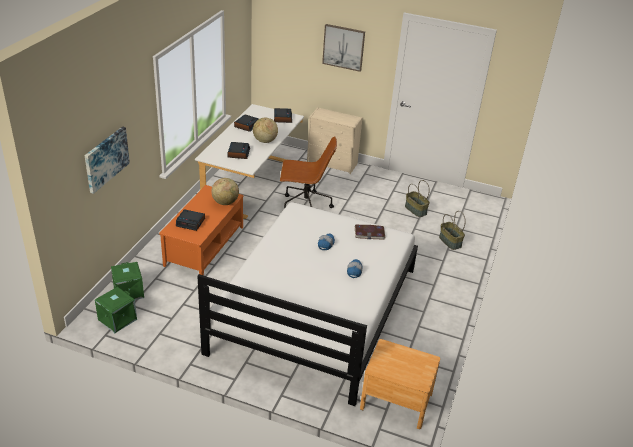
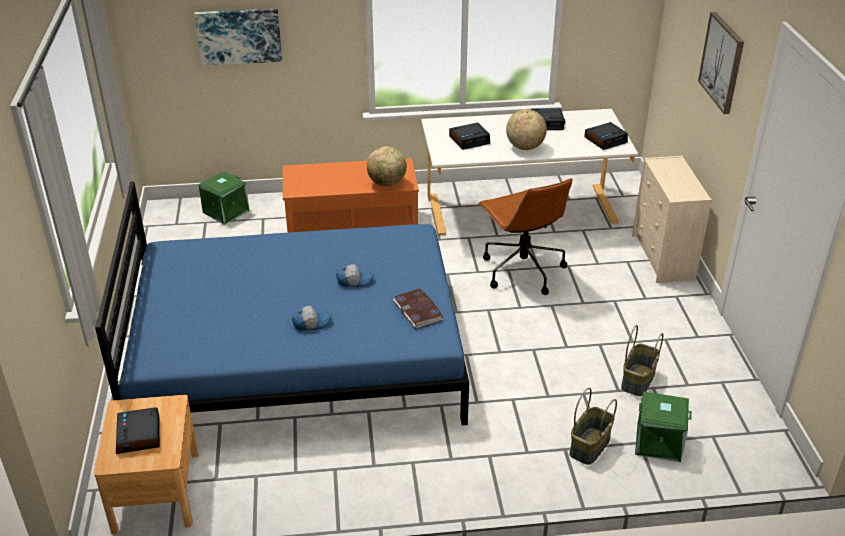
camera: 65 degrees right, 0 degrees up
(117, 319) = (176, 222): green storage box -> green storage box (659, 441)
(191, 222) = (321, 176): alarm clock -> alarm clock (139, 436)
(315, 309) = (297, 355): white bed -> blue bed

